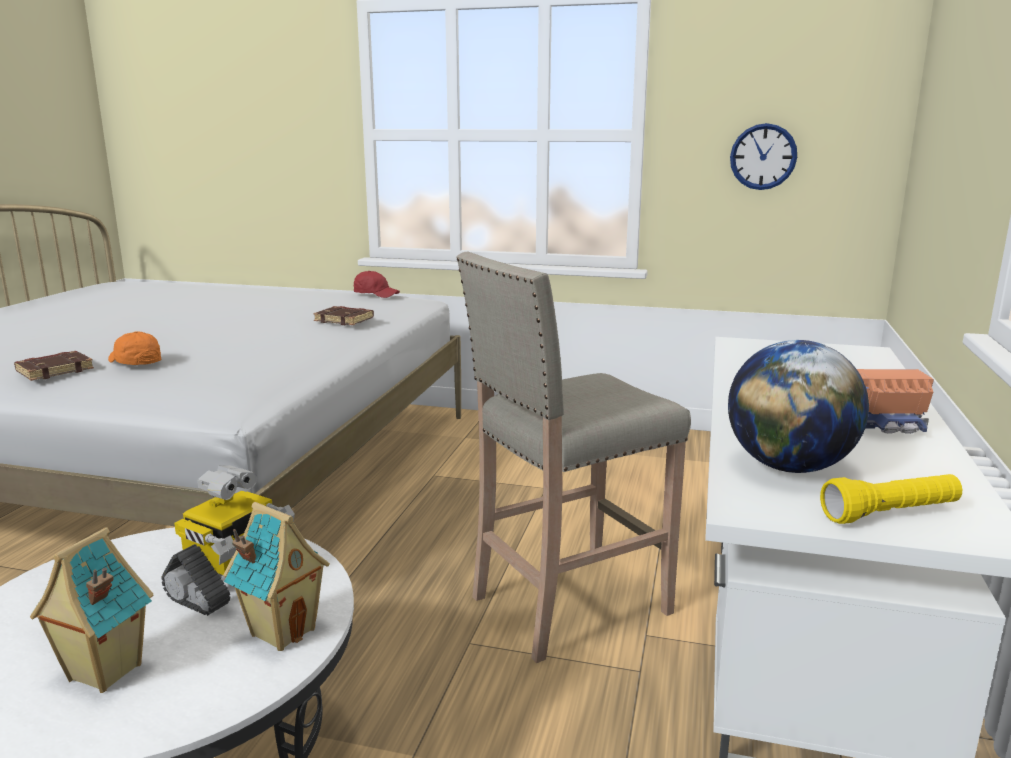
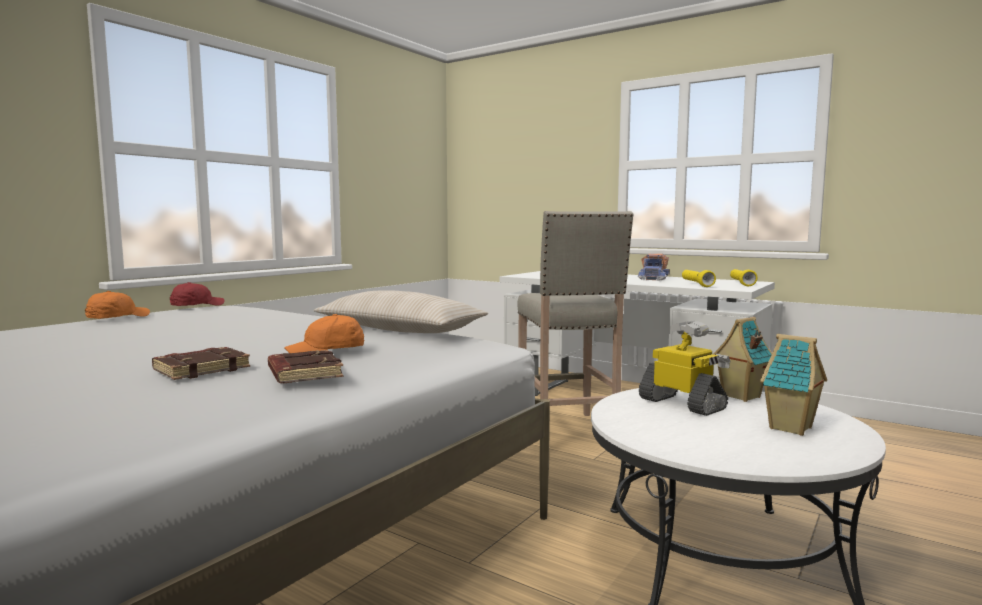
camera: 70 degrees left, 10 degrees down
(263, 365) = (400, 330): none -> beige pillow
(294, 293) = (117, 318): none -> orange cap
(345, 320) = (287, 313): brown book -> brown book (202, 369)
(763, 156) = (395, 185): wall clock -> none
(789, 467) = (696, 284): globe -> yellow flashlight

